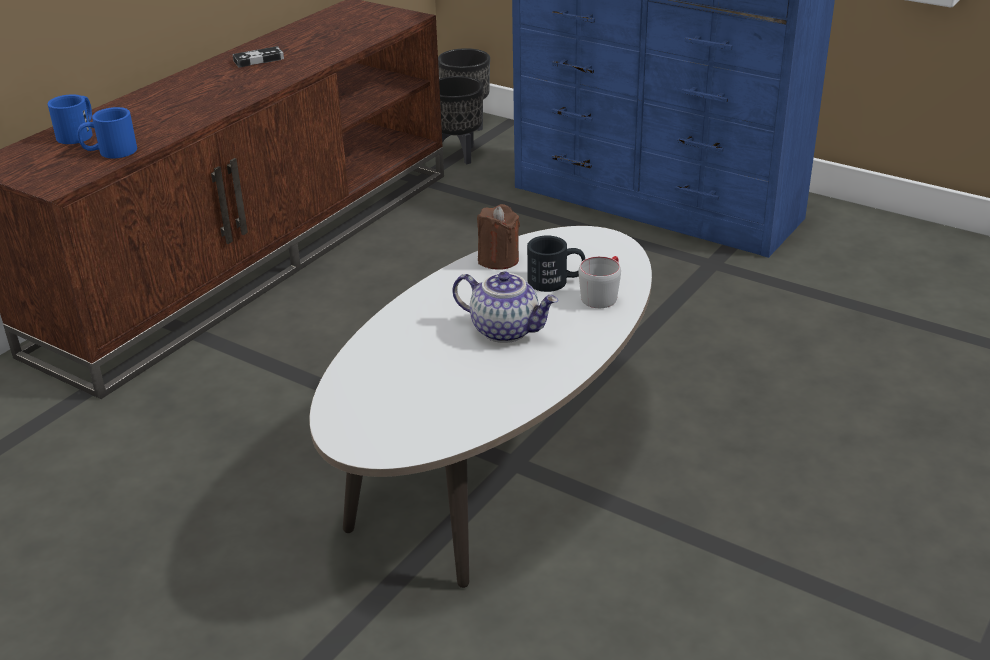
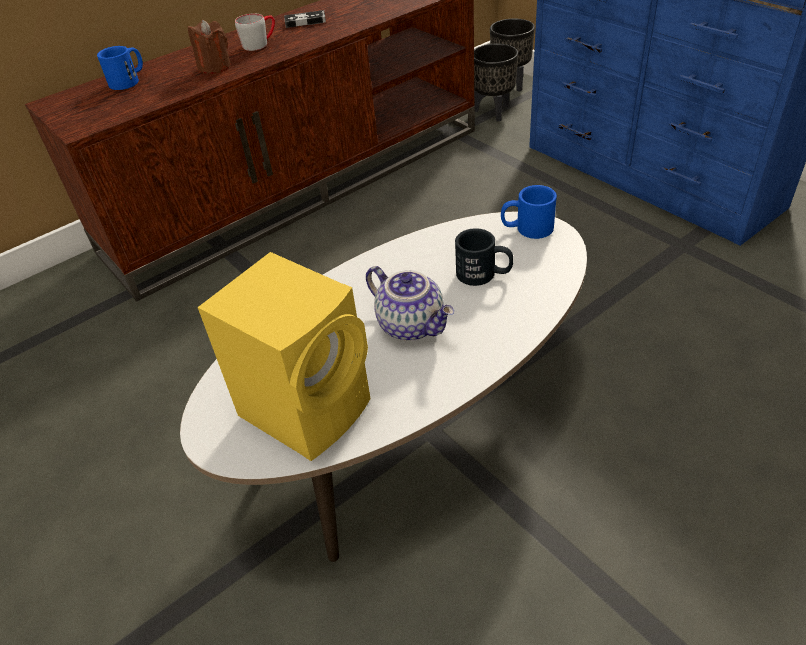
camera: 20 degrees right, 10 degrees up
(110, 152) = (139, 100): blue mug -> blue mug (526, 228)
(438, 405) = (309, 406): none -> yellow speaker
(498, 259) = (440, 241): brown candle -> brown candle (215, 67)
(602, 294) = (523, 297): grey mug -> grey mug (260, 43)

